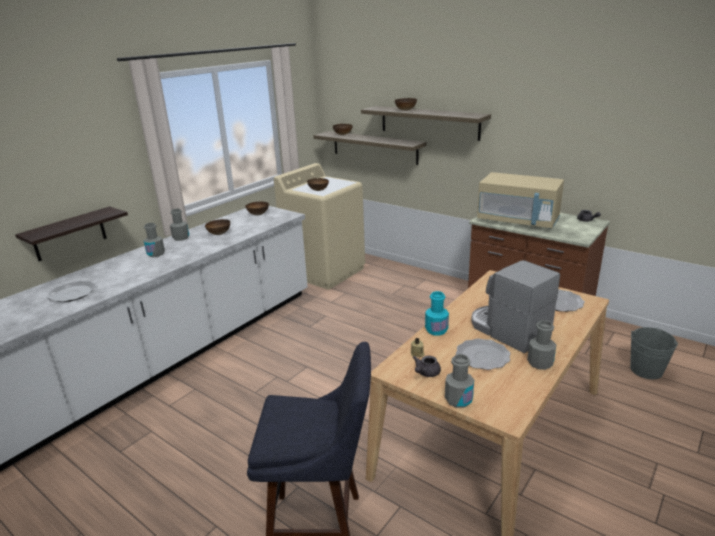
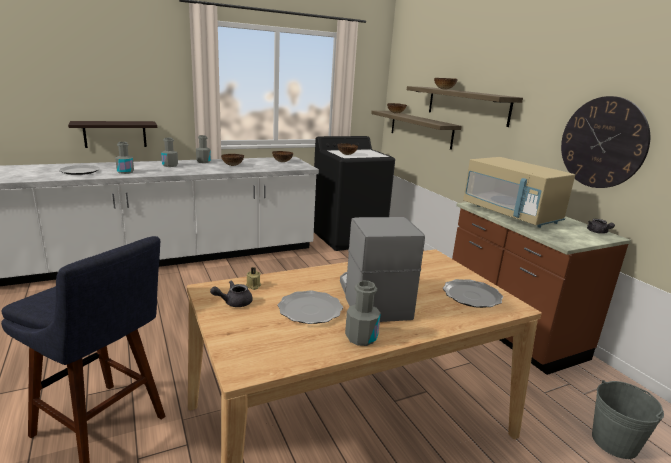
camera: 25 degrees right, 5 degrees down
(325, 271) = (348, 237): beige washing machine -> black washing machine
(436, 330) = (302, 275): turquoise bottle -> none
(458, 400) = (224, 334): grey bottle -> grey bottle (125, 172)
(573, 148) = (602, 143): none -> wall clock

